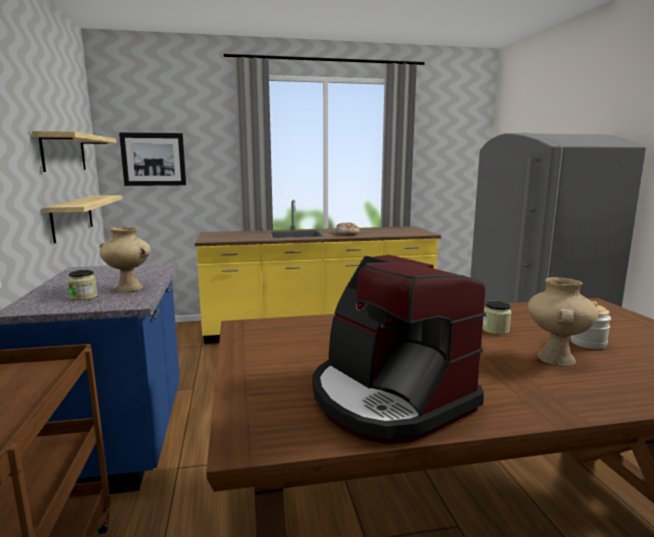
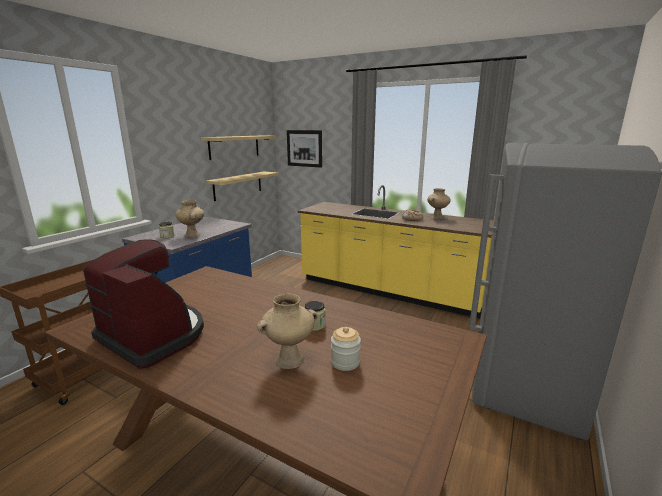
camera: 40 degrees right, 5 degrees up
(364, 230) = (437, 217): none -> beige vase
(388, 399) = (154, 336): coffee machine -> coffee machine turned 120 degrees clockwise

